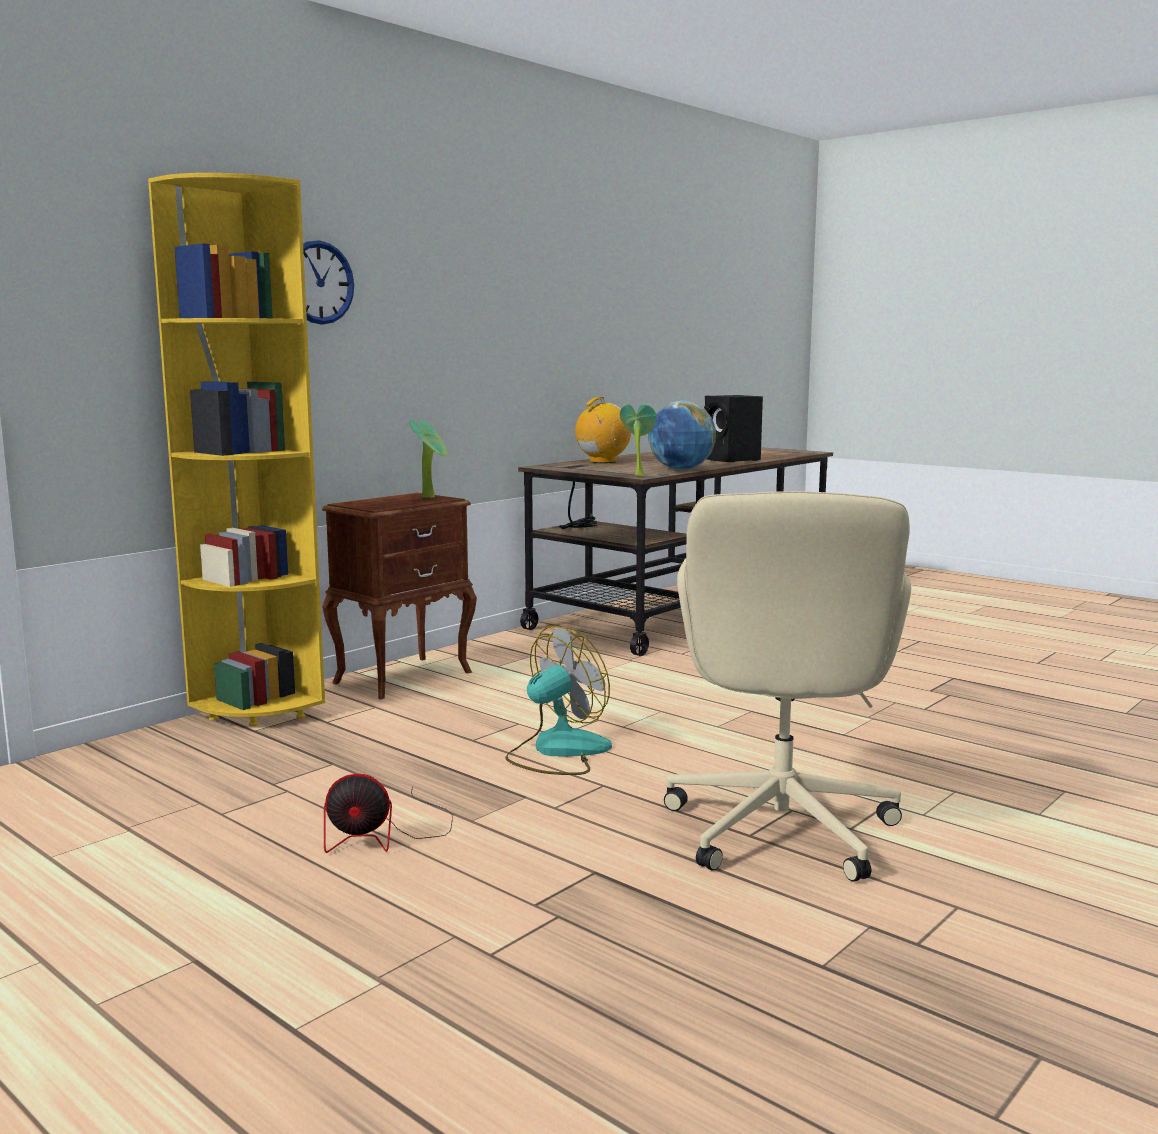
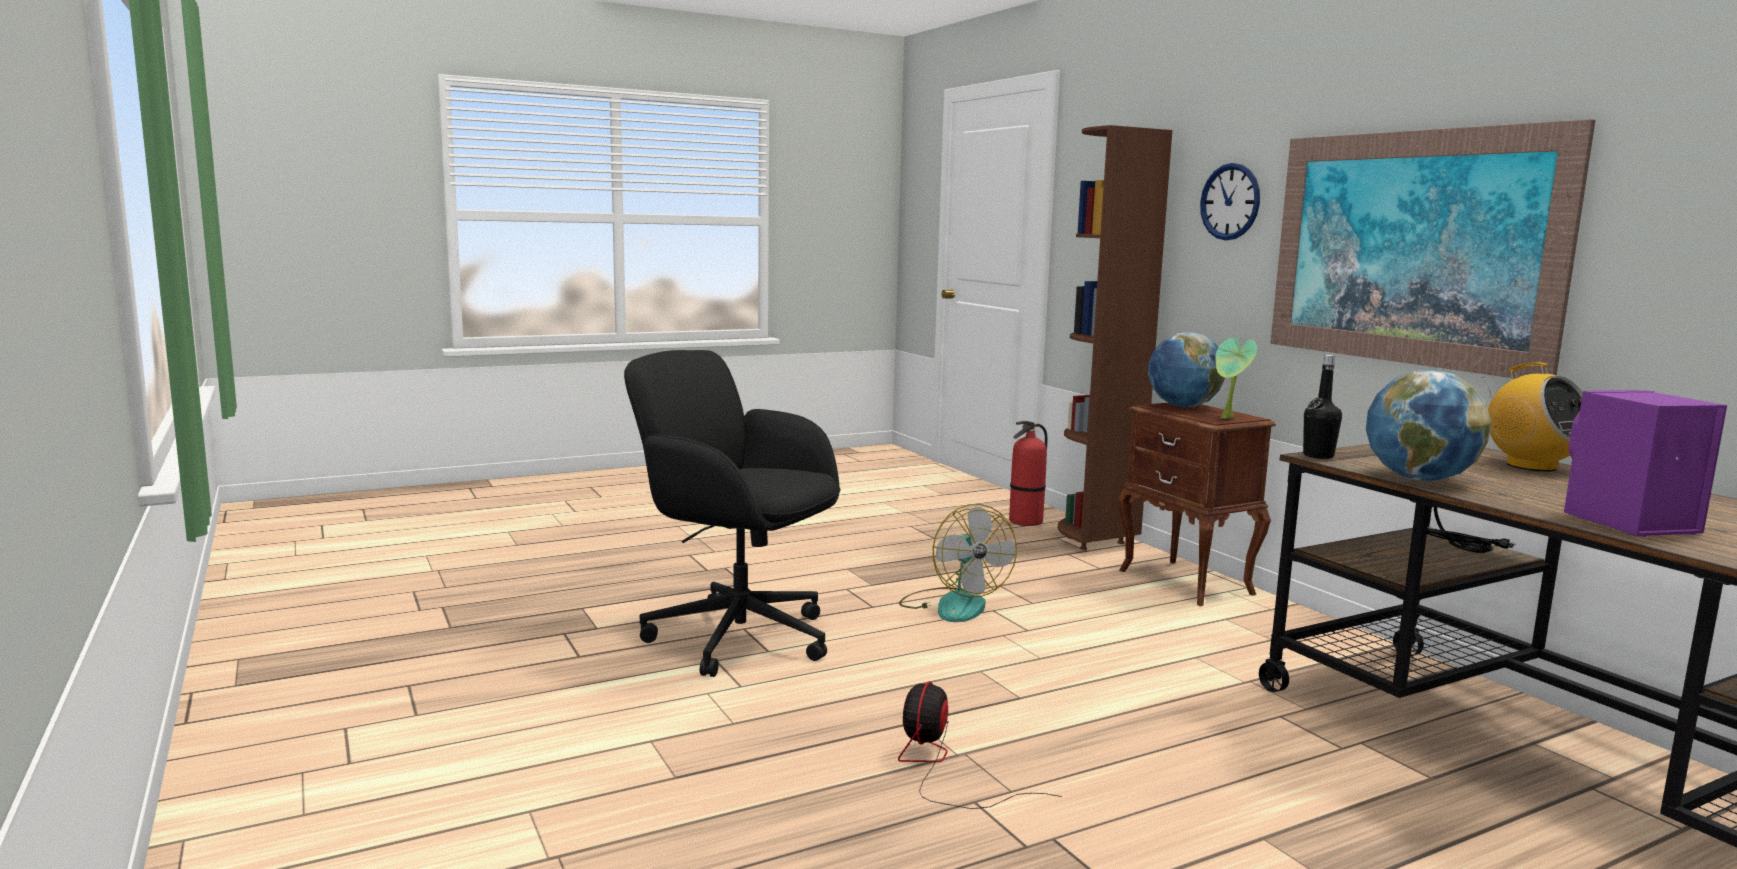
camera: 110 degrees right, 0 degrees up
(178, 750) = (1026, 522): none -> fire extinguisher
(258, 716) = (1090, 539): yellow bookcase -> brown bookcase
(373, 503) = (1183, 407): none -> globe
(385, 835) = (846, 550): fan -> fan (941, 767)
(480, 327) = (1411, 248): none -> picture
(637, 476) = (1318, 456): potted plant -> black bottle
(732, 460) = (1626, 523): black speaker -> purple speaker
(780, 831) = (738, 638): beige office chair -> black office chair

